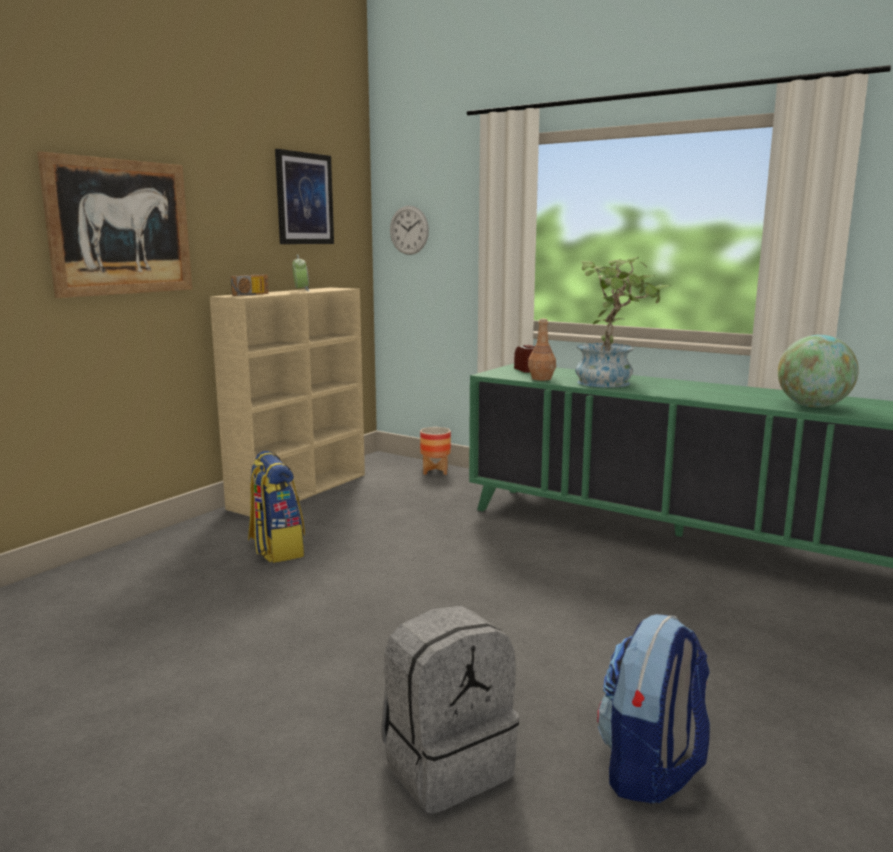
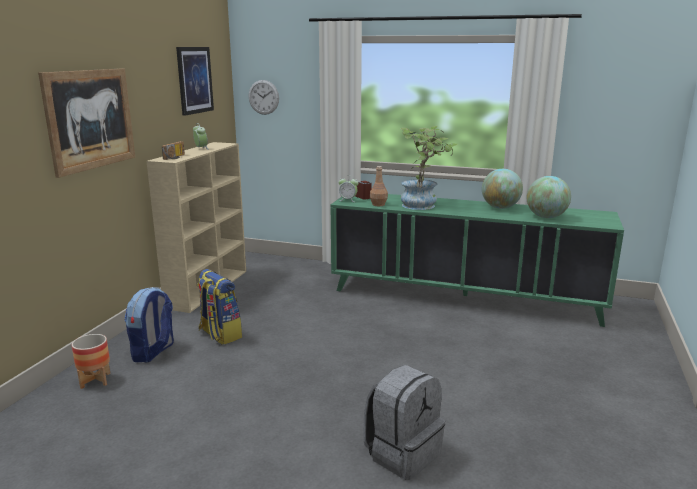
camera: 15 degrees left, 5 degrees up
(435, 471) = (293, 264): planter -> planter (95, 380)
(500, 372) = (348, 200): none -> alarm clock
(650, 770) = (507, 437): backpack -> backpack (153, 352)
(739, 391) = (500, 207): none -> globe

